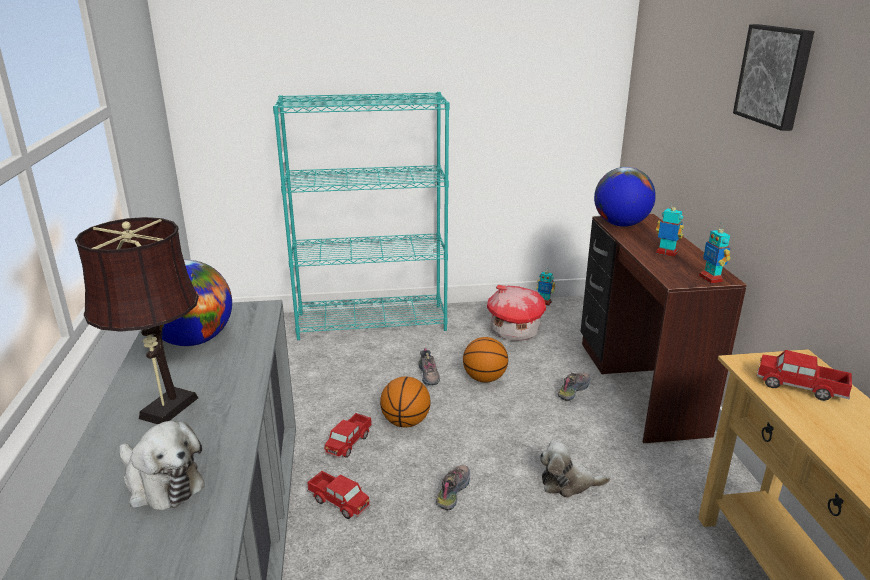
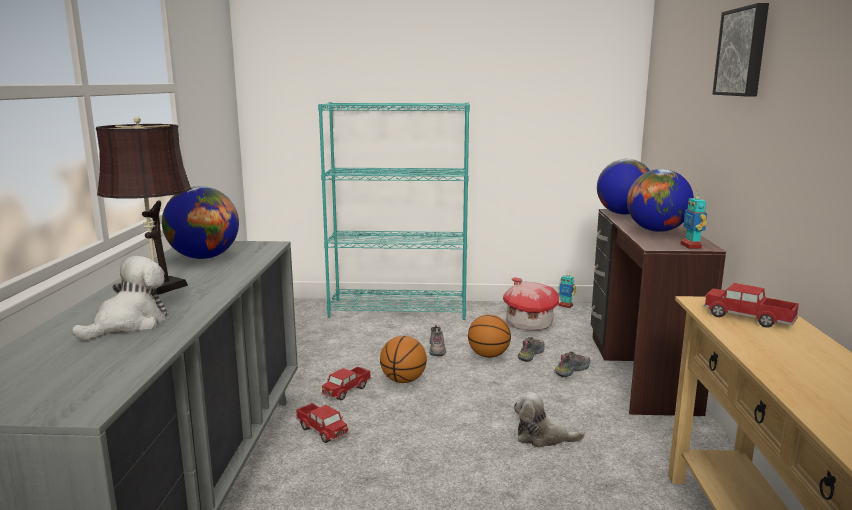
camera: 10 degrees right, 10 degrees down
(161, 483) = (129, 324): plush toy -> plush toy turned 105 degrees counterclockwise
(452, 491) = (428, 432): shoe -> shoe (530, 354)
(666, 253) = (656, 231): toy robot -> globe

